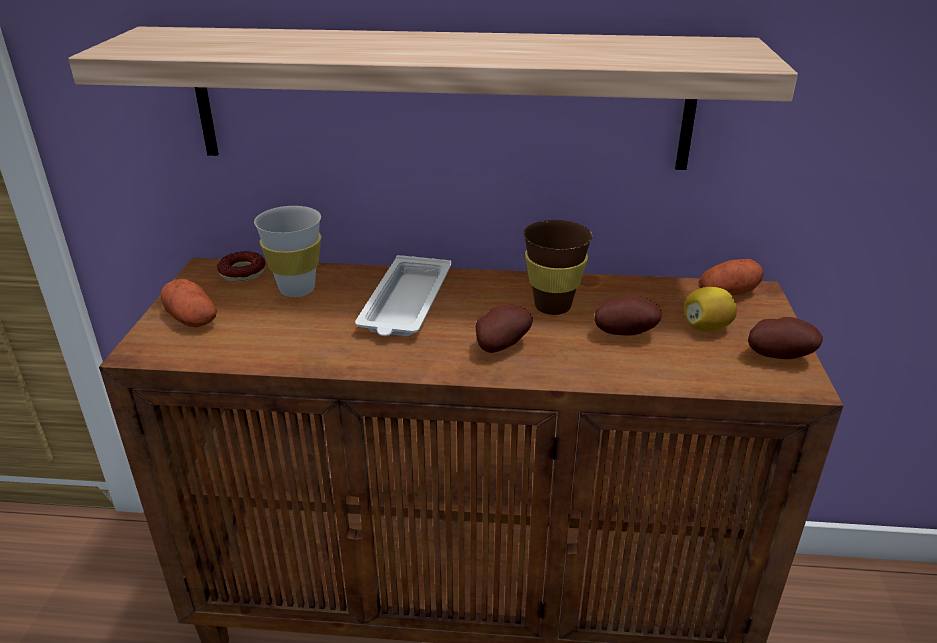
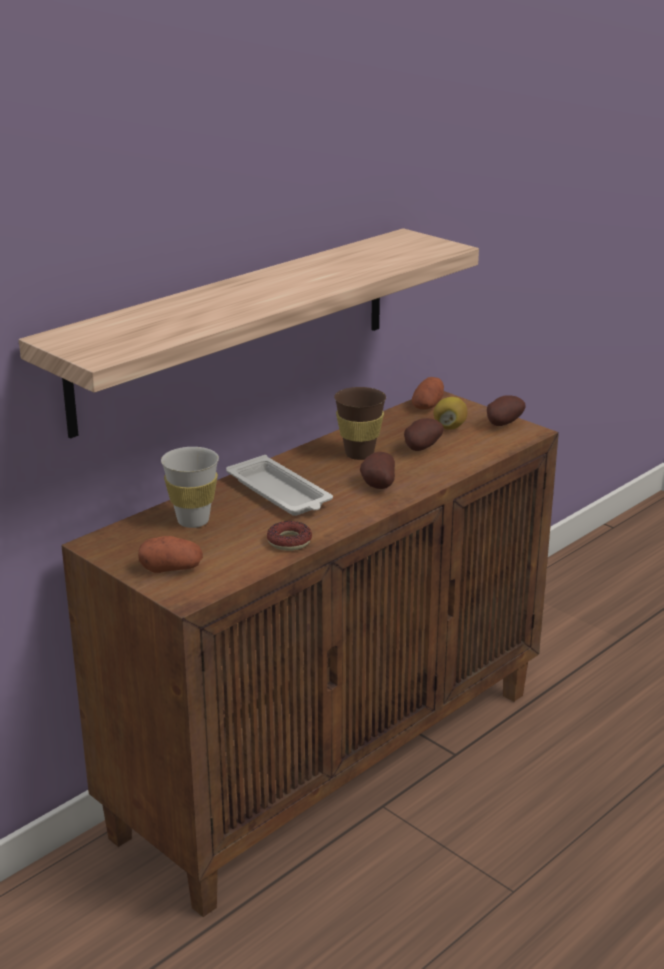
camera: 50 degrees left, 5 degrees down
(243, 272) = (129, 532): donut -> donut (289, 541)

